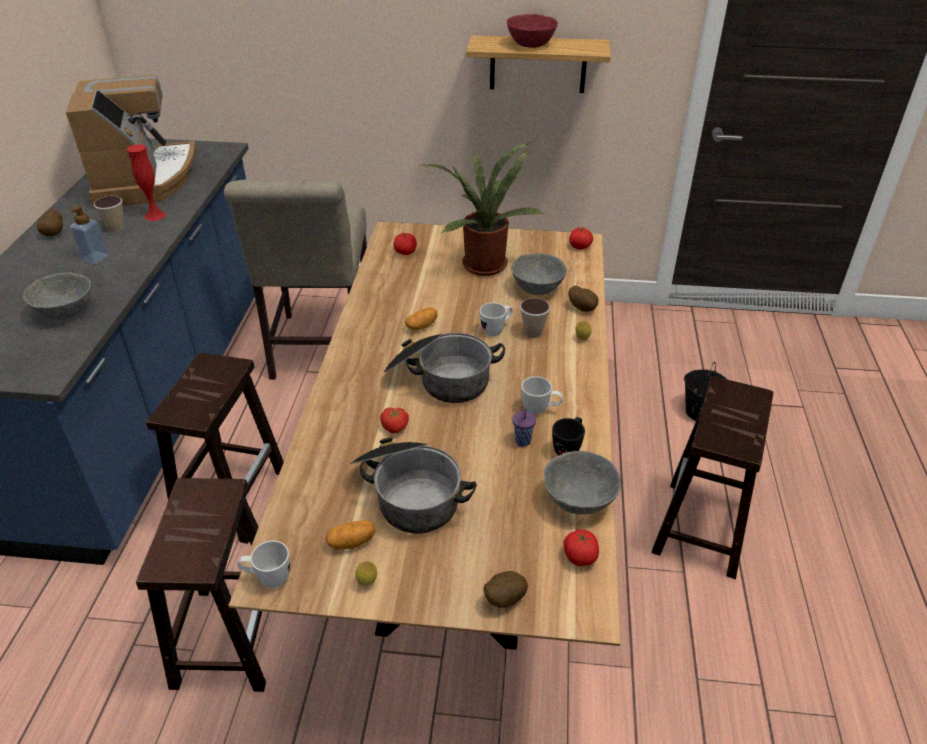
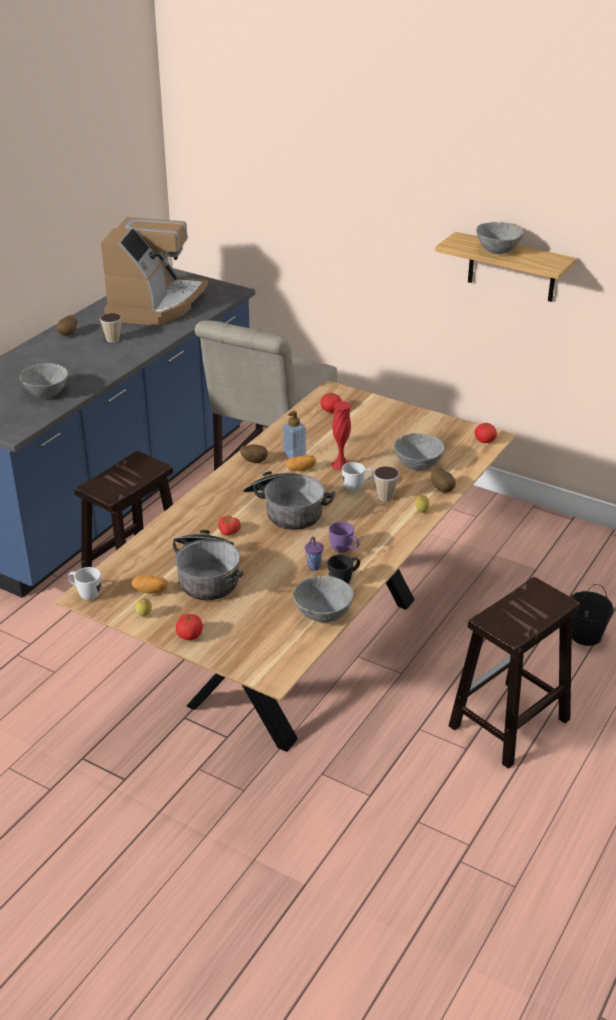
camera: 25 degrees right, 5 degrees down
(95, 258) = (86, 359): soap dispenser -> soap dispenser (294, 455)
(155, 215) = (146, 336): red vase -> red vase (340, 465)
(231, 635) = (85, 671): brown stool -> none
(484, 262) = (390, 434): potted plant -> none
(503, 599) = (224, 651): potato -> potato (254, 461)
(531, 45) = (497, 250): red bowl -> grey bowl
(540, 410) = (344, 551): white mug -> purple mug
(580, 557) = (294, 646): tomato -> tomato (189, 636)

